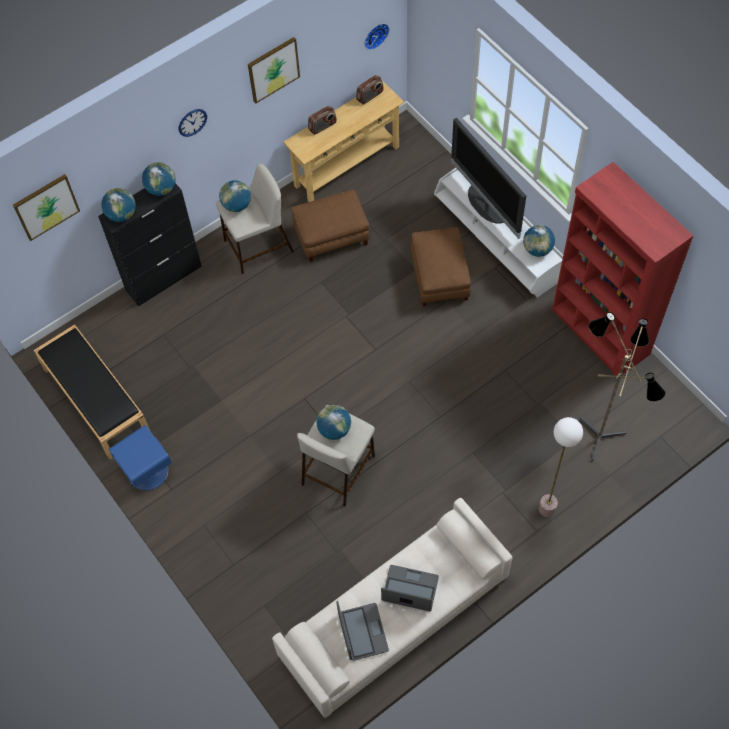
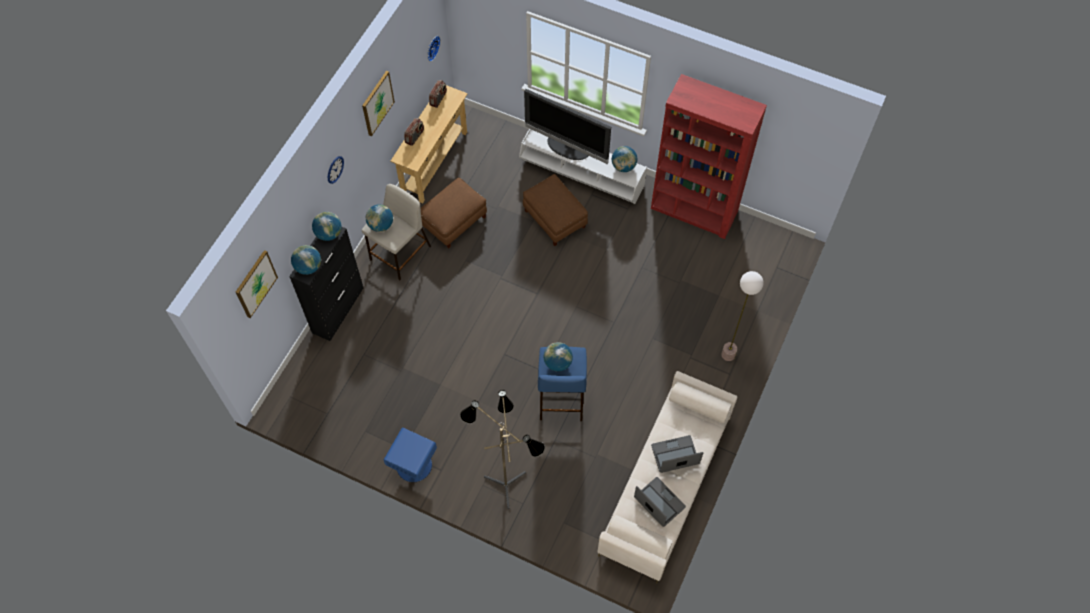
camera: 30 degrees left, 0 degrees up
(95, 400) = (338, 429): black bench -> none
(338, 469) = (561, 395): beige stool -> blue stool
(603, 433) = (736, 283): floor lamp -> floor lamp (507, 481)

